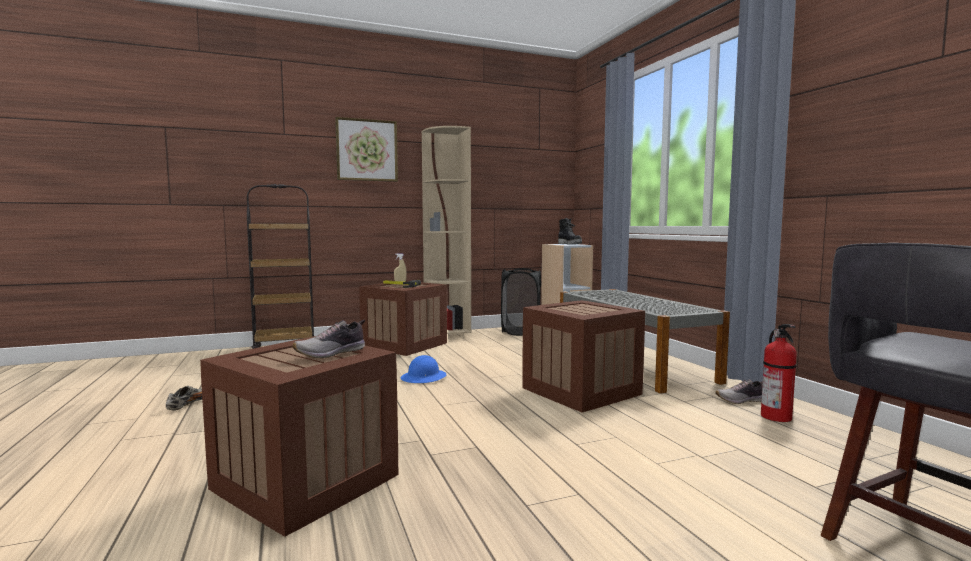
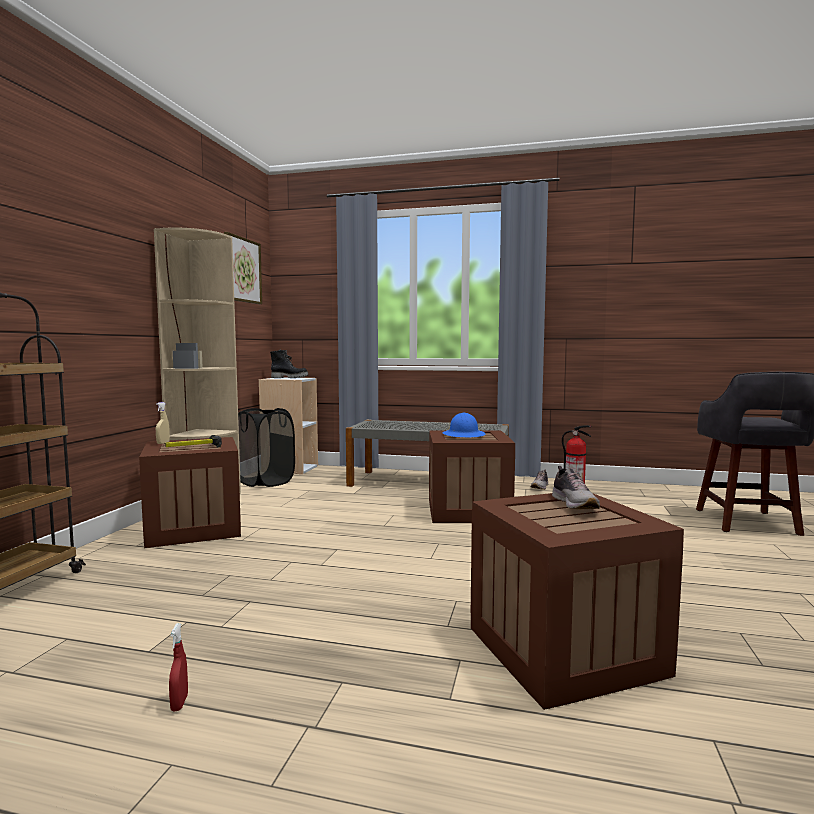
camera: 55 degrees left, 0 degrees up
(189, 404) = (179, 703): shoe -> red spray bottle
(367, 150) = (91, 245): picture -> picture (242, 270)
(424, 378) = (338, 547): blue hard hat -> blue hard hat (464, 435)

